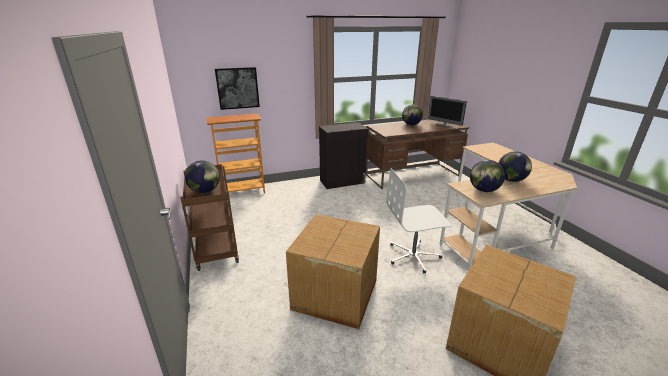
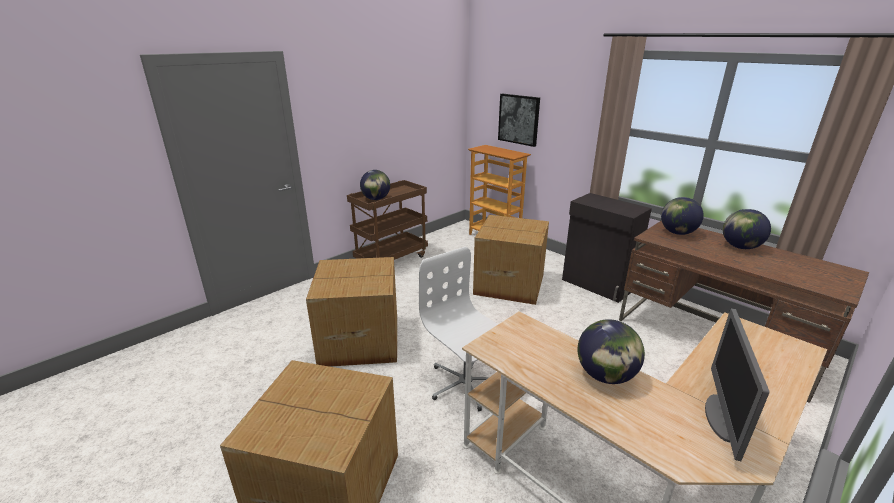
camera: 65 degrees right, 0 degrees up
(313, 207) = (508, 283): none -> cardboard box
(444, 125) = (806, 276): monitor -> monitor (722, 418)
(483, 190) = (524, 346): globe -> globe (677, 233)

